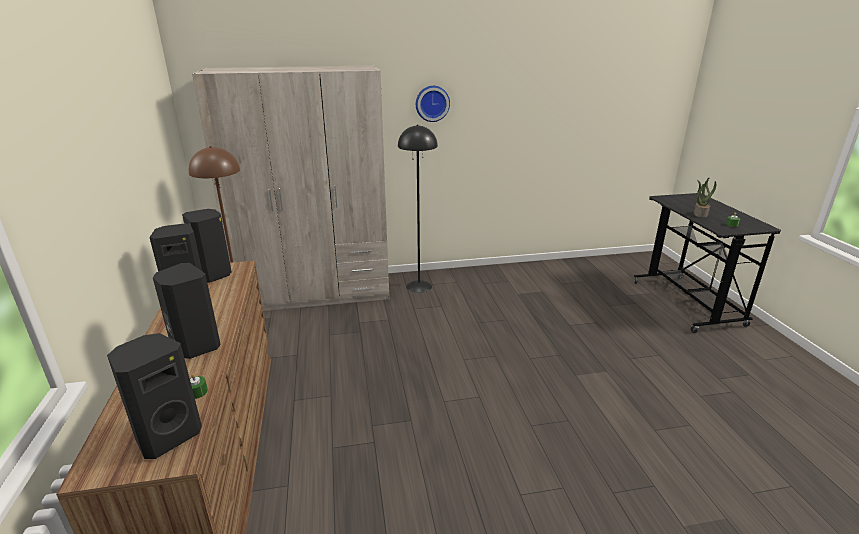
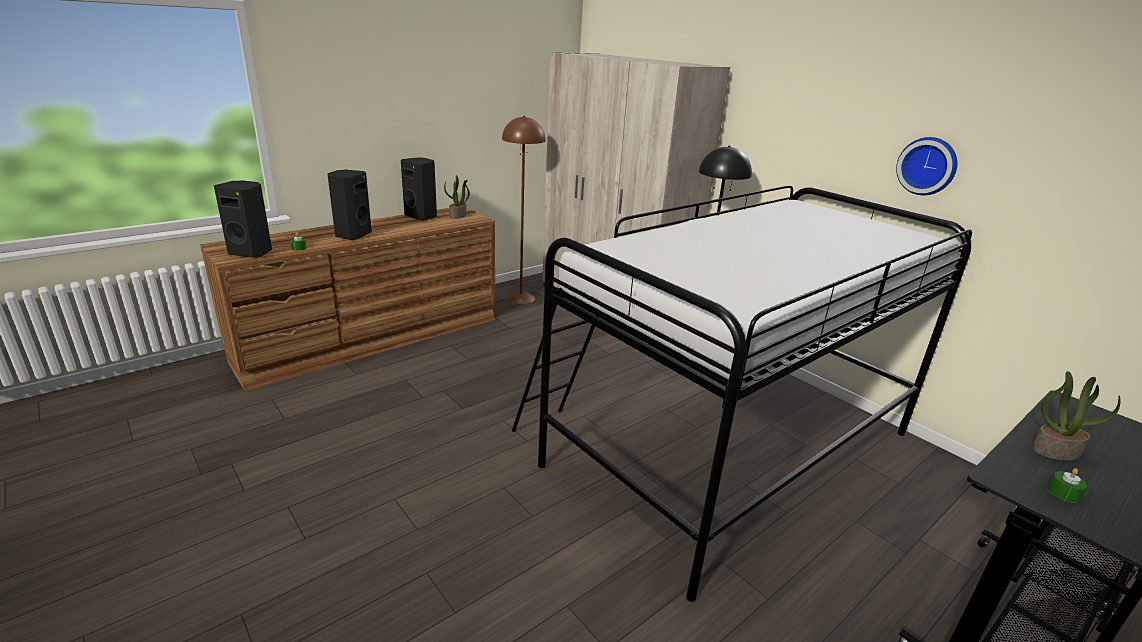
camera: 60 degrees right, 0 degrees up
(214, 274) = (458, 216): black speaker -> potted plant
(432, 103) = (788, 128): wall clock -> wall clock (928, 166)
(532, 317) = (726, 448): none -> black bed

